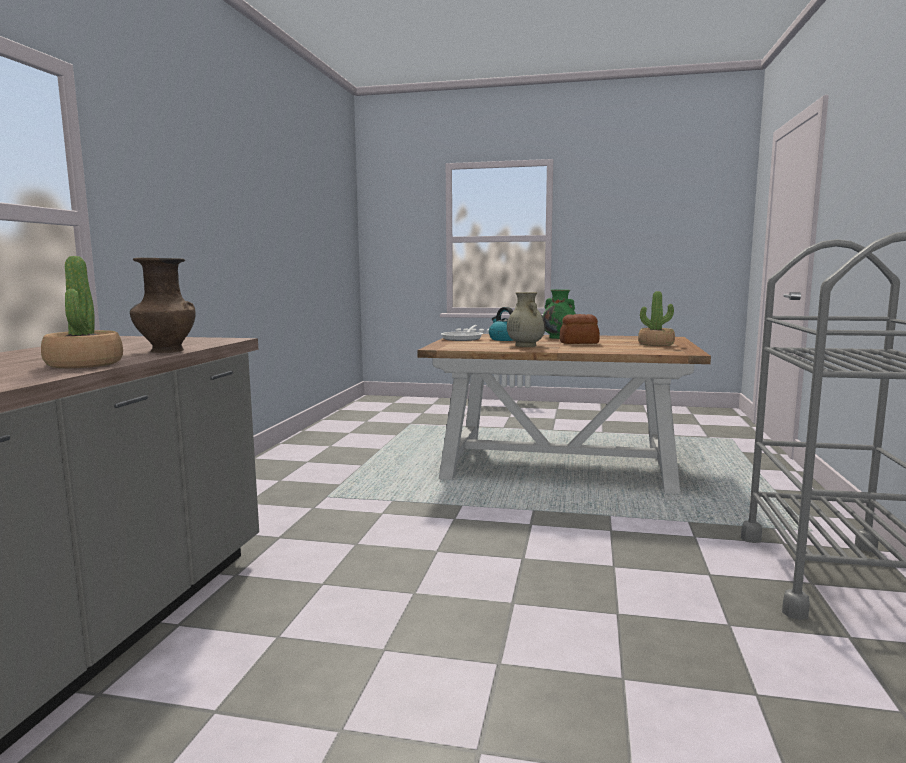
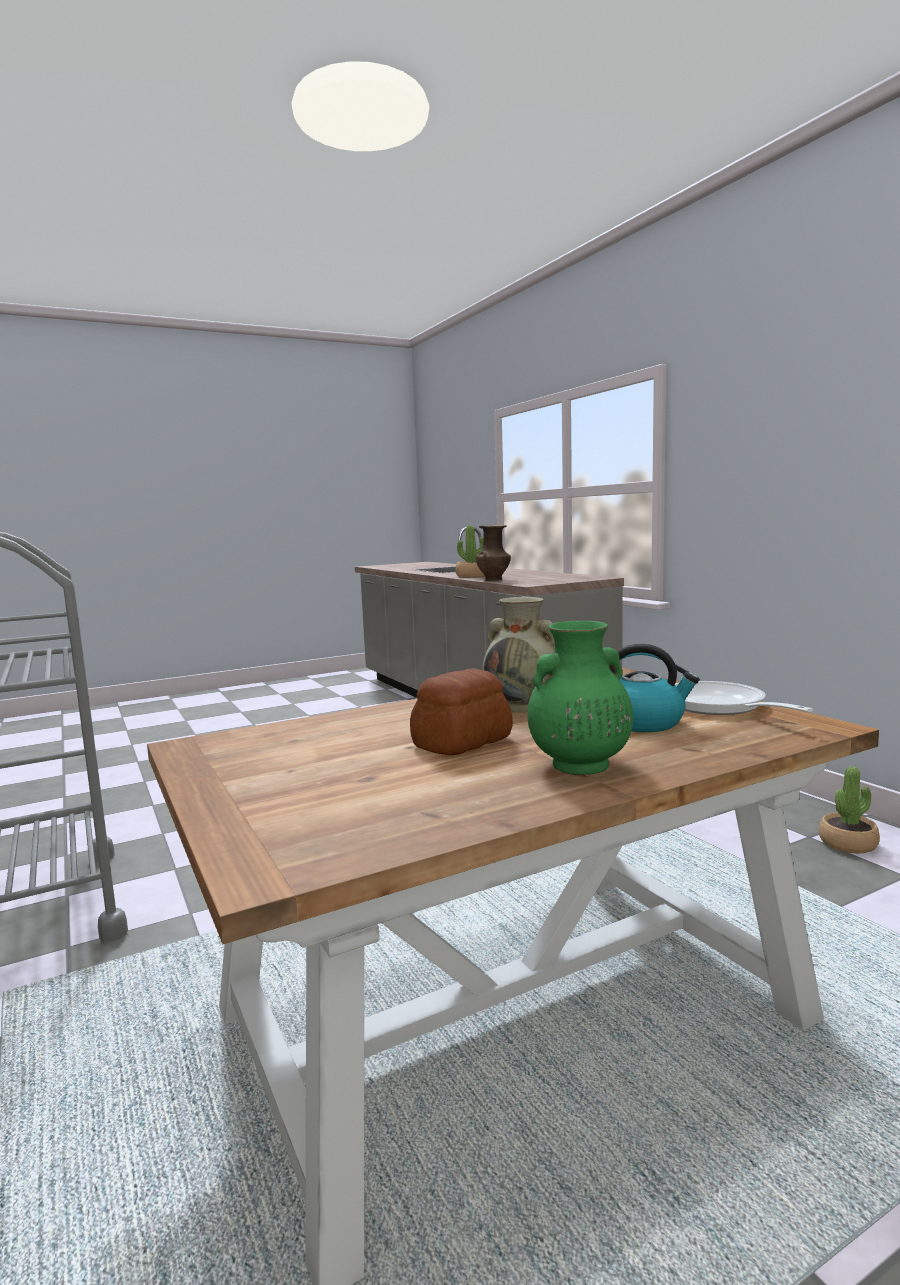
camera: 140 degrees right, 0 degrees up
(656, 344) = (281, 777): potted plant -> potted plant (848, 843)

